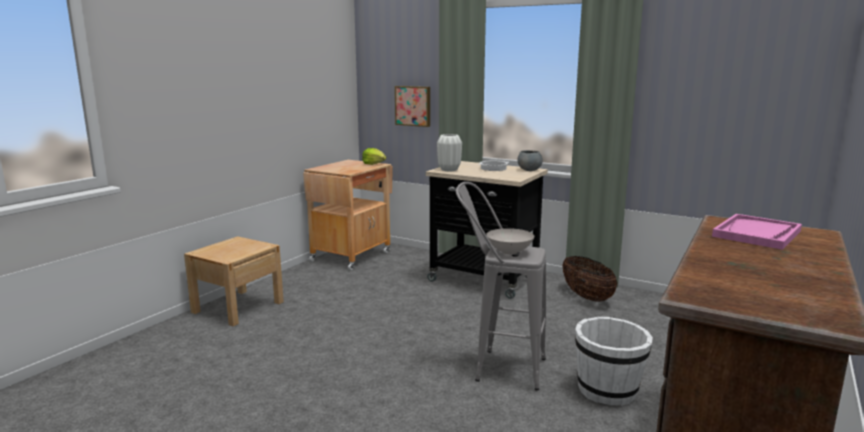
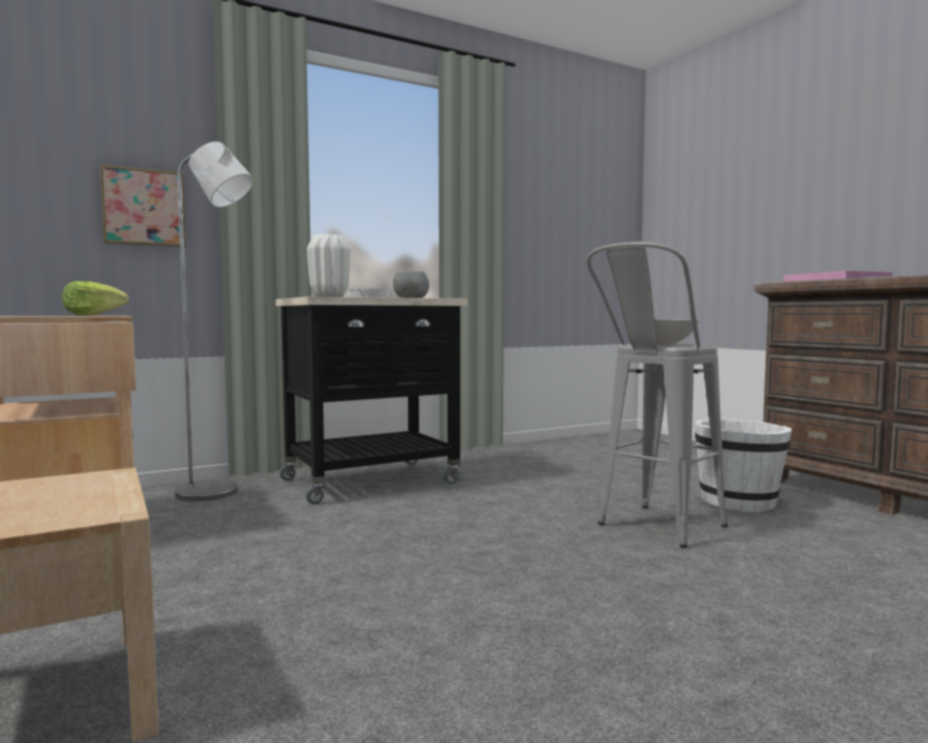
camera: 60 degrees left, 10 degrees down
(420, 260) = (218, 493): none -> grey floor lamp
(587, 297) = (500, 460): basket -> none

